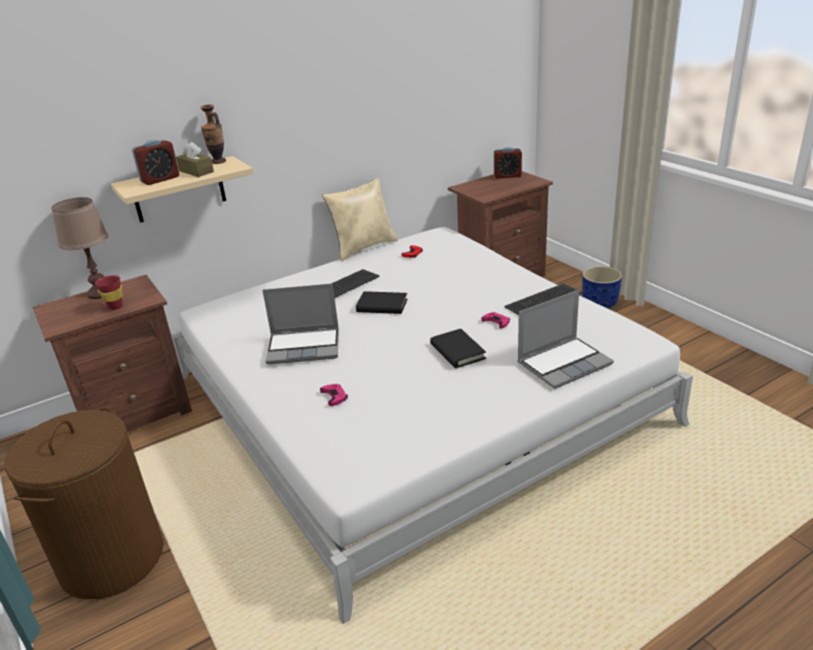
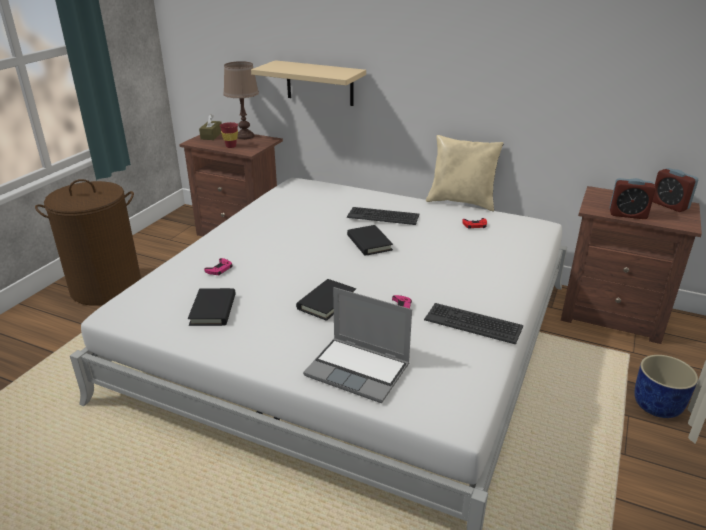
camera: 55 degrees right, 0 degrees up
(160, 179) = (293, 67): alarm clock -> alarm clock (627, 214)
(196, 171) = (319, 70): brown tissue box -> brown tissue box (211, 135)
(218, 161) = (347, 69): vase -> none
(305, 347) = (277, 234): laptop -> none
(408, 416) = (213, 310): none -> black book

